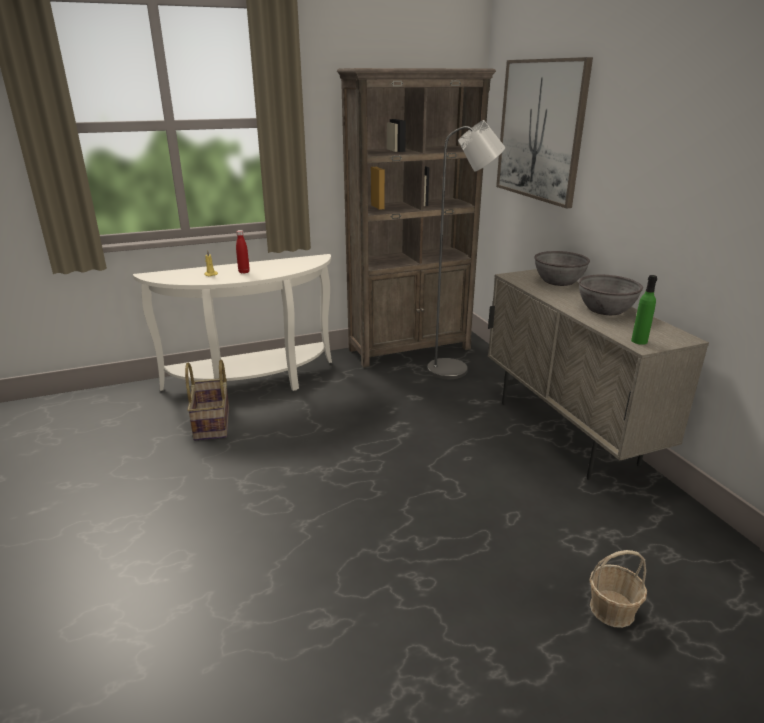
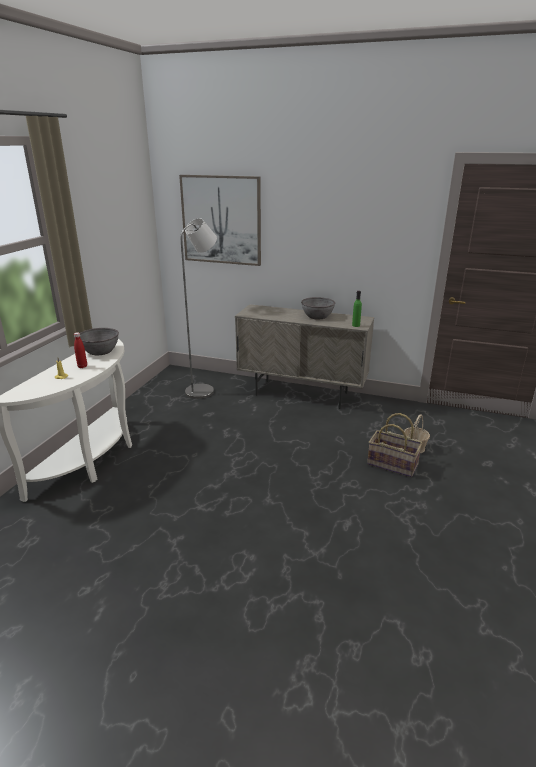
camera: 50 degrees left, 0 degrees up
(213, 423) = (115, 494): basket -> basket (393, 464)
(410, 349) = (157, 390): brown bookcase -> none
(558, 281) = (271, 309): grey bowl -> grey bowl (100, 351)

